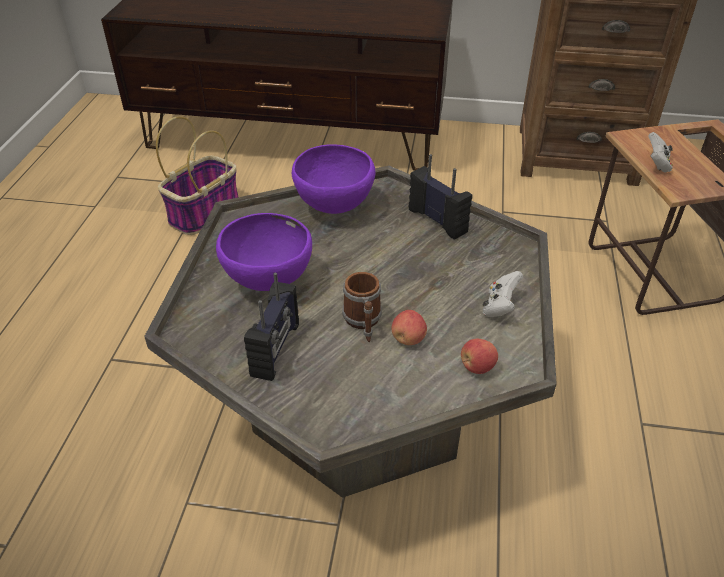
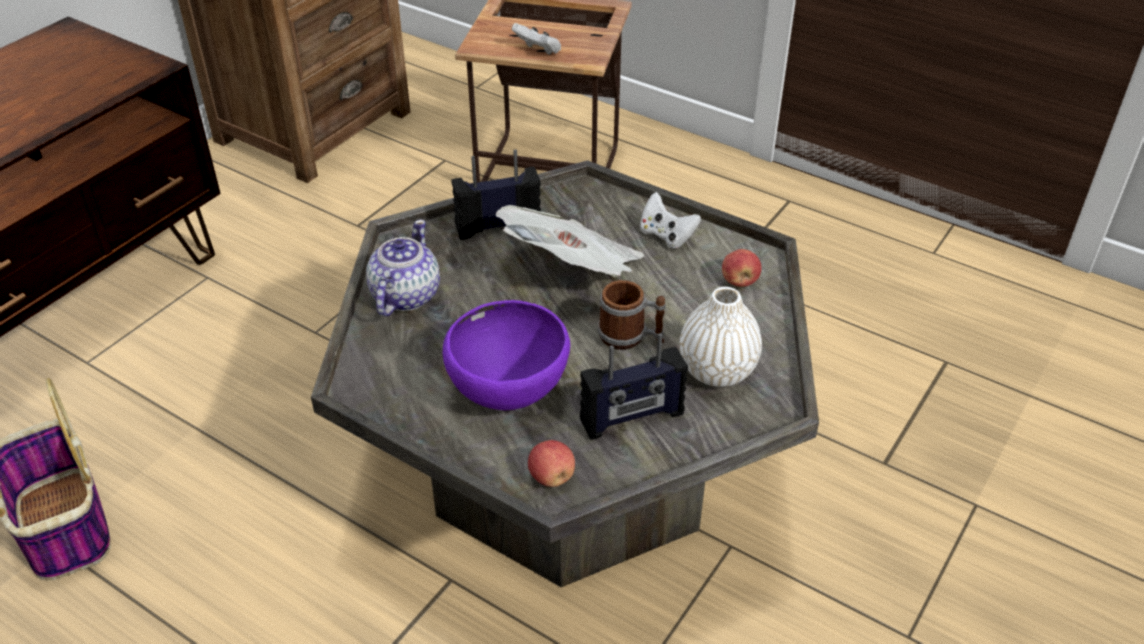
camera: 65 degrees left, 0 degrees up
(276, 349) = (632, 418): radio -> radio turned 120 degrees clockwise
(334, 207) = (404, 296): purple bowl -> teapot
(356, 383) = (717, 371): none -> white vase
(408, 338) = (675, 312): apple -> apple (551, 477)
(417, 271) = (573, 271): none -> newspaper

